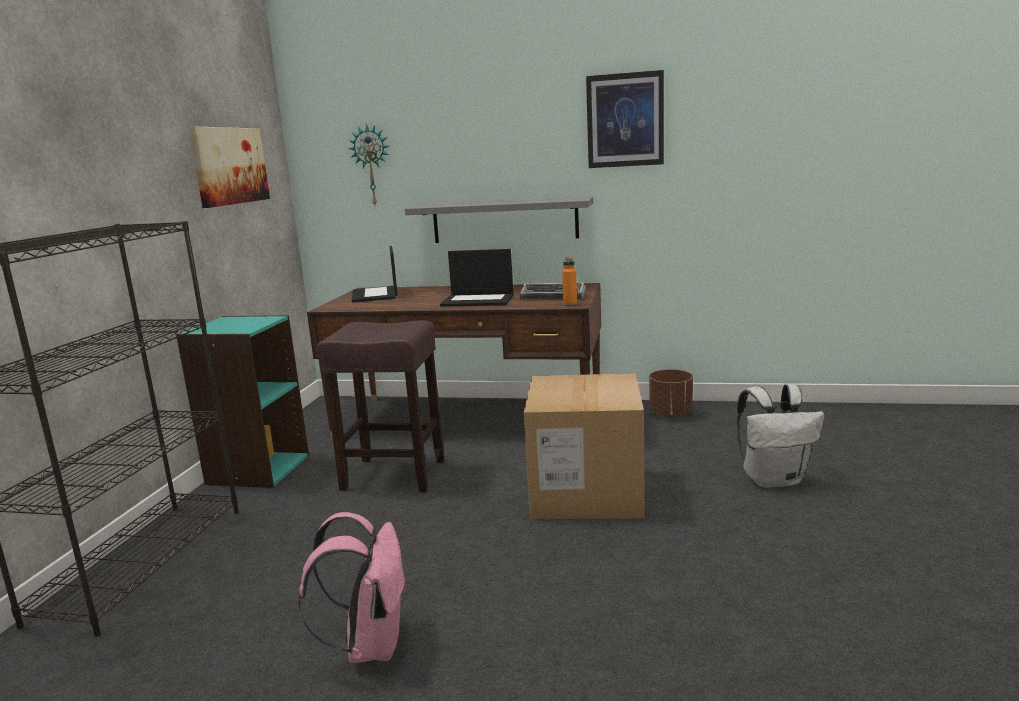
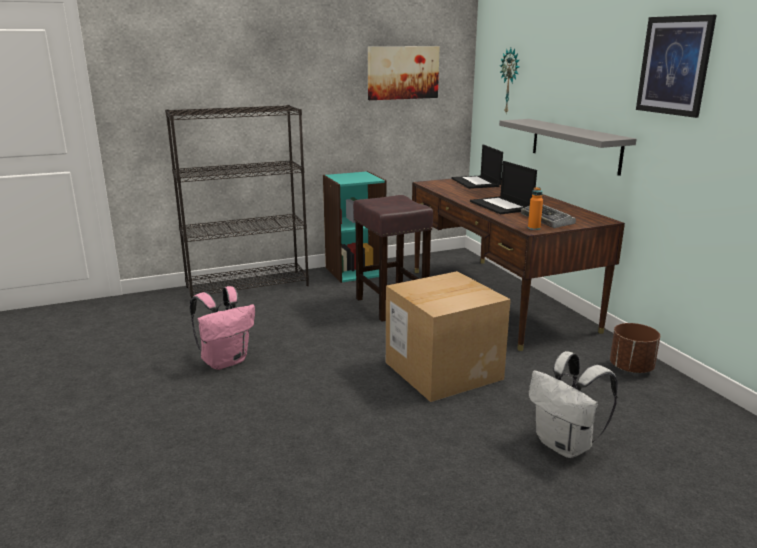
camera: 55 degrees right, 5 degrees up
(375, 294) = (476, 182): laptop -> laptop turned 60 degrees counterclockwise

